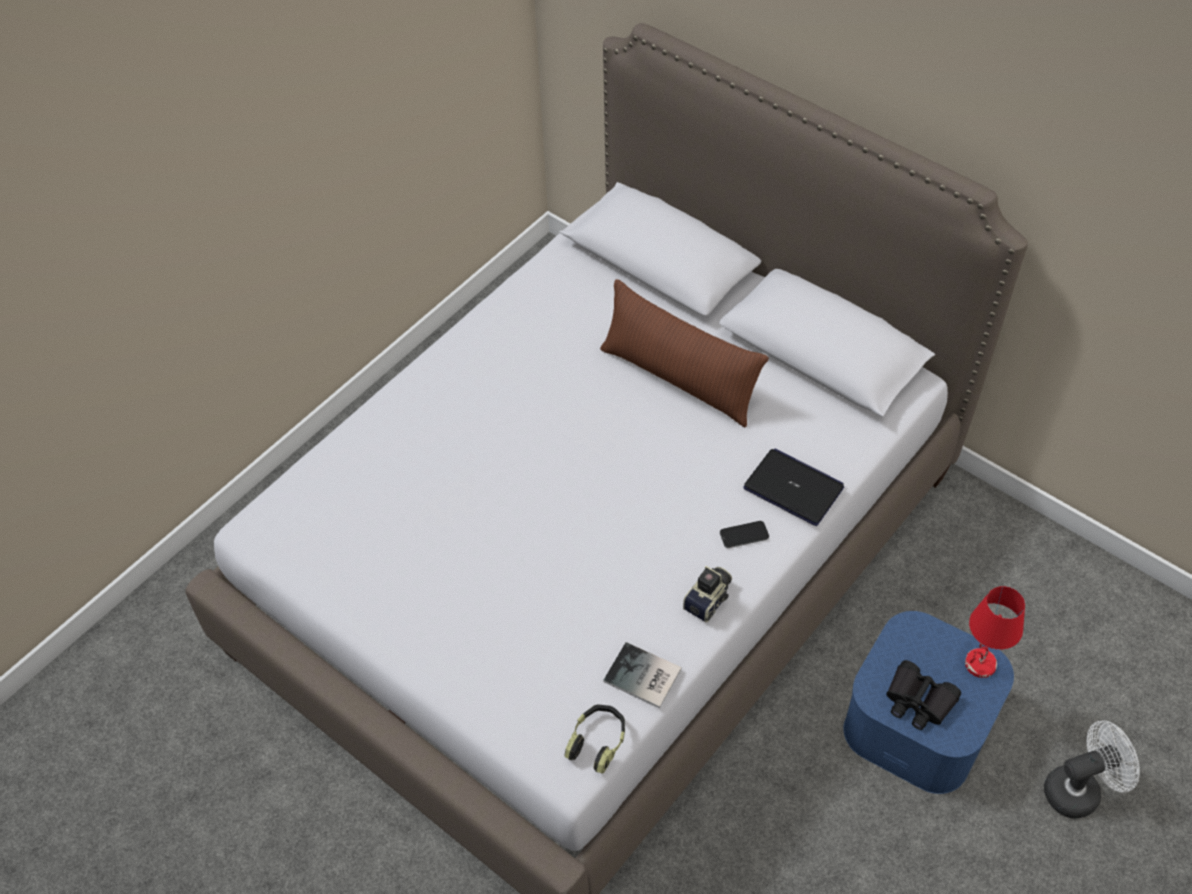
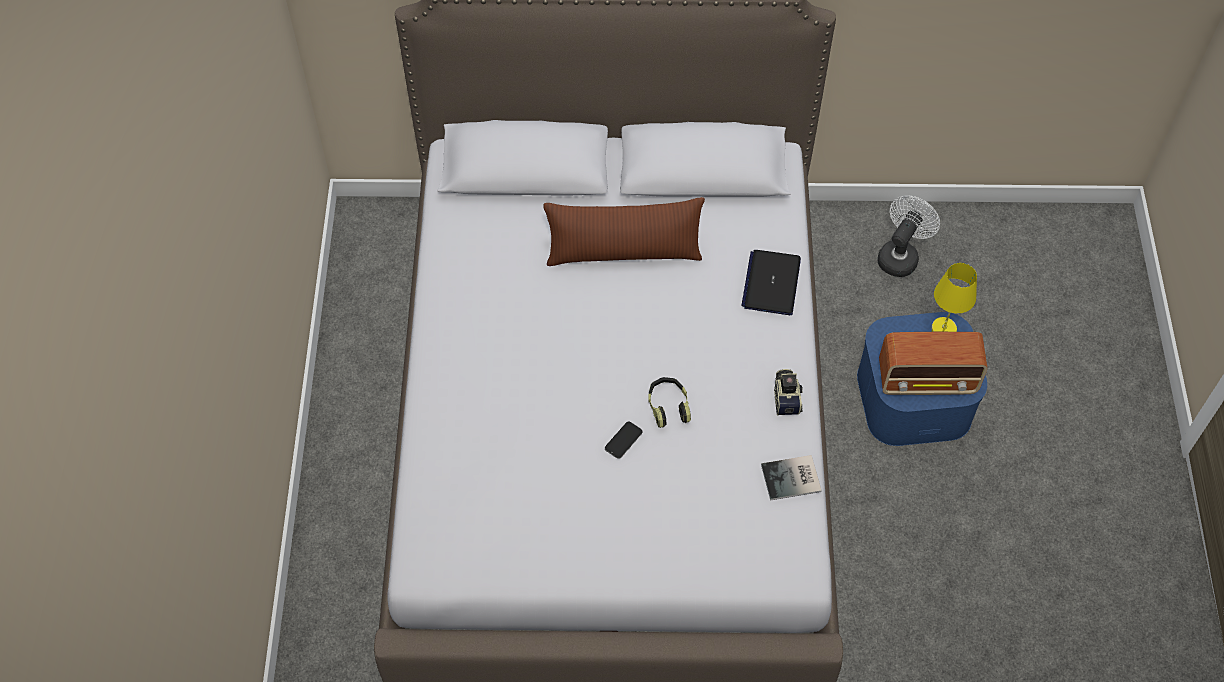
camera: 40 degrees left, 5 degrees up
(597, 742) = (803, 542): headphones -> headphones (668, 406)
(744, 535) = (768, 338): phone -> phone (623, 440)
(794, 488) = (771, 283): laptop -> laptop turned 75 degrees counterclockwise
(918, 701) = (928, 380): black binoculars -> radio
(980, 664) = (944, 330): red table lamp -> yellow table lamp
(1079, 790) = (1039, 374): white fan -> white fan (900, 255)

